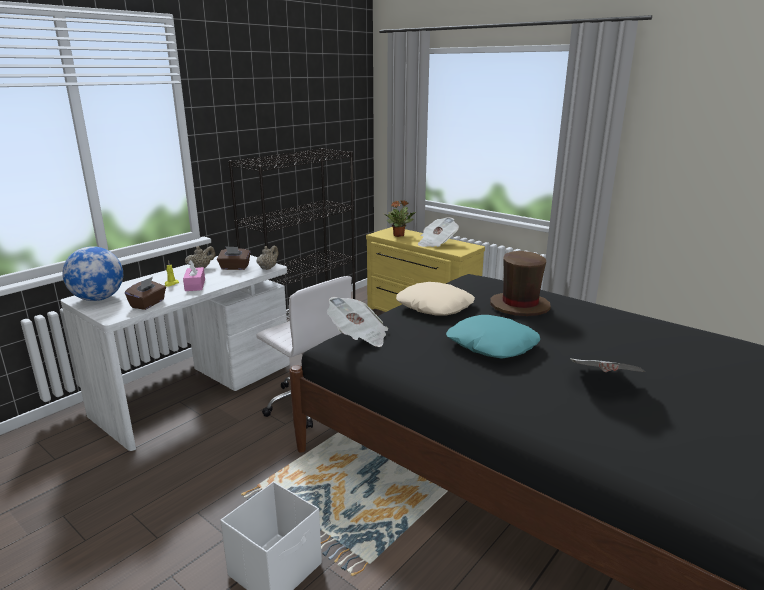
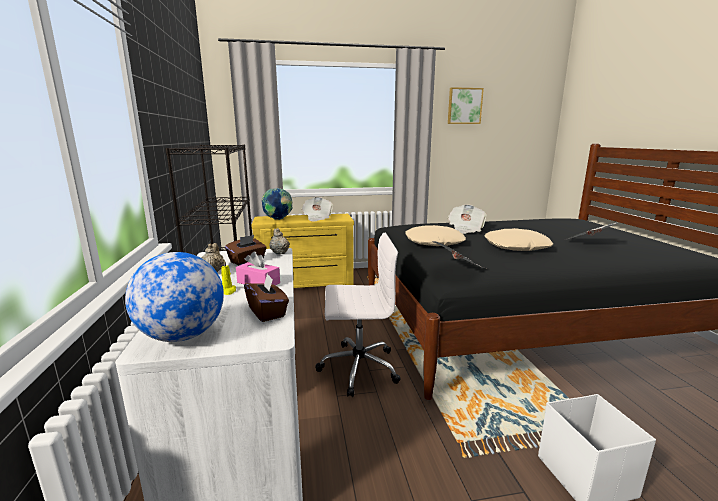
camera: 50 degrees left, 5 degrees down
(399, 235) = (278, 219): potted plant -> globe
(491, 345) = (516, 247): turquoise pillow -> beige pillow
(519, 306) = (465, 229): brown hat -> newspaper
(693, 110) = (464, 106): none -> picture

